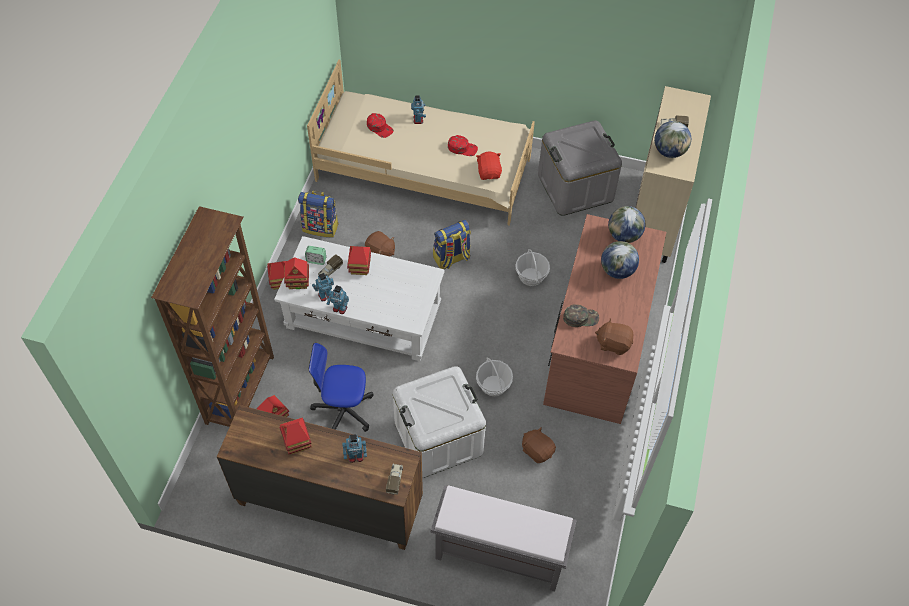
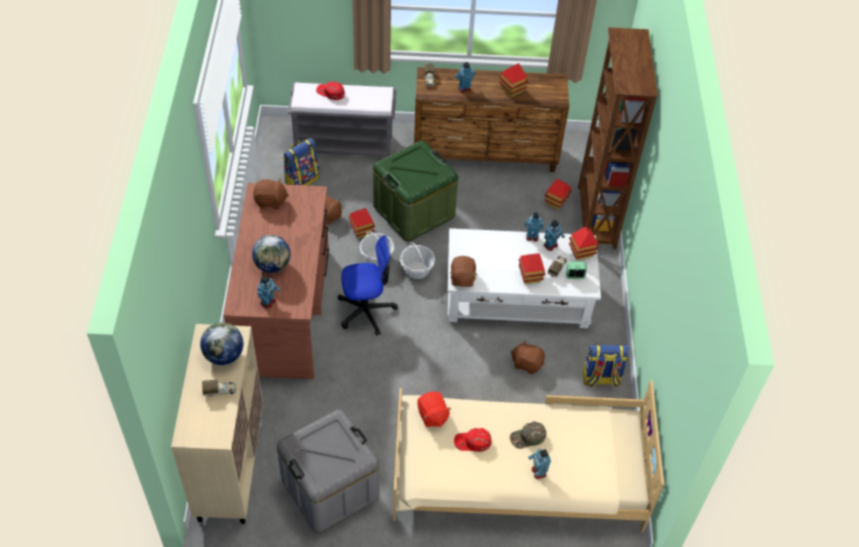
camera: 165 degrees right, 5 degrees down
(280, 282) = (612, 314): toy house -> toy house (361, 231)
(343, 410) = (501, 217): office chair -> office chair (366, 311)
(380, 127) = (579, 450): red cap -> red cap (330, 92)
(426, 277) = (462, 278): none -> brown plush toy
(438, 437) = (414, 211): white storage box -> green storage box
(451, 258) = (450, 370): backpack -> backpack (302, 179)
(531, 277) = (362, 367): basket -> basket (417, 270)
(580, 317) = (303, 217): green cap -> green cap (527, 437)
(624, 236) = (268, 302): globe -> toy robot

